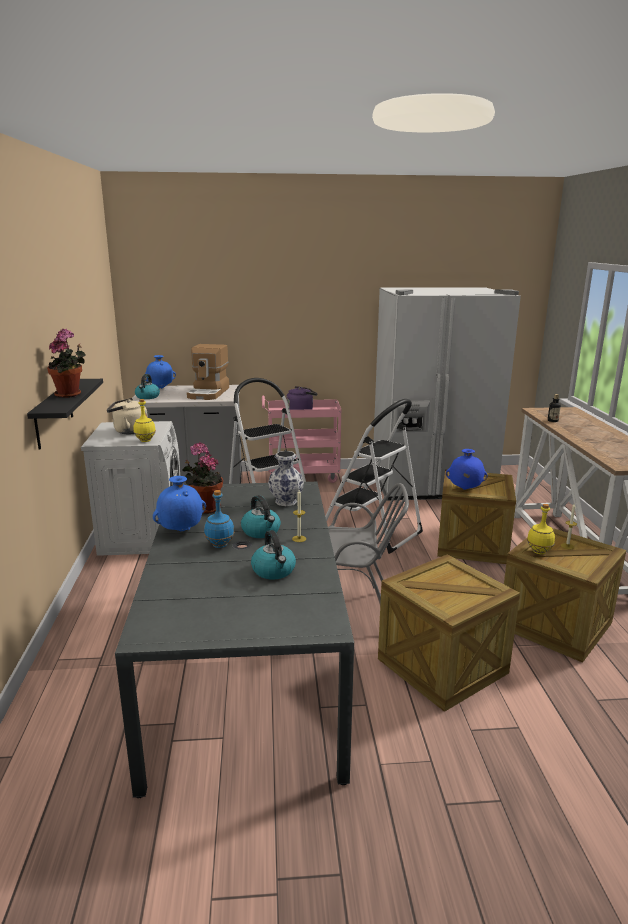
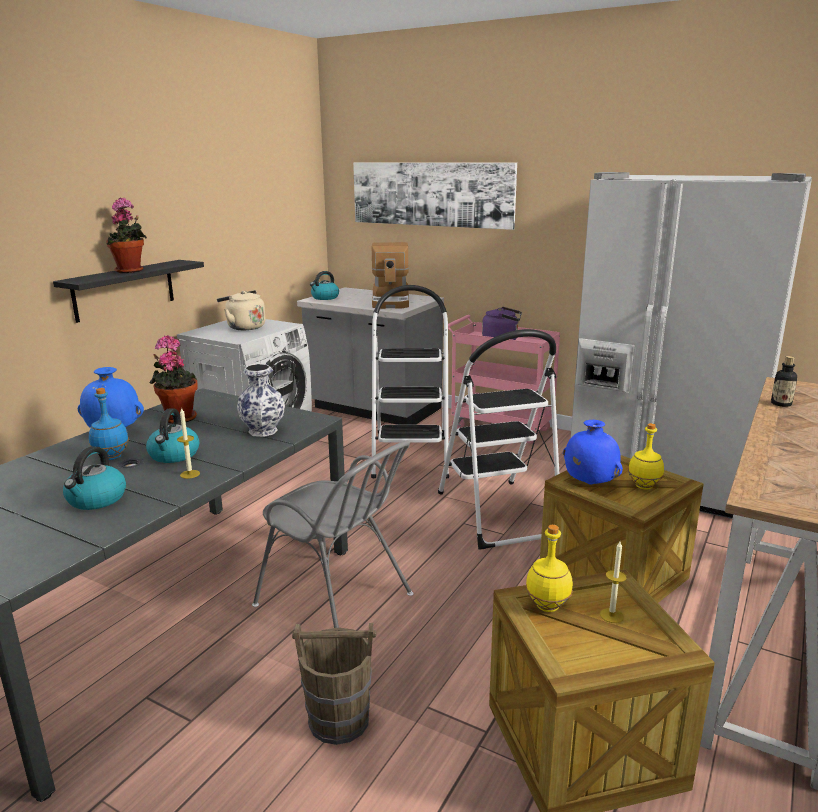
camera: 35 degrees right, 0 degrees up
(145, 441) = (237, 338): yellow bottle -> yellow bottle (643, 486)
(161, 388) = (356, 291): blue vase -> none
(209, 393) = (391, 301): coffee machine -> coffee machine turned 45 degrees counterclockwise
(223, 304) = (431, 194): none -> picture
(442, 666) = (339, 720): crate -> brown bucket

